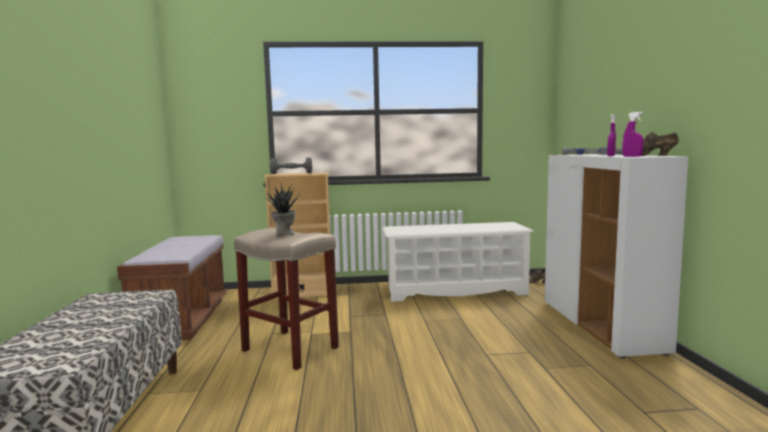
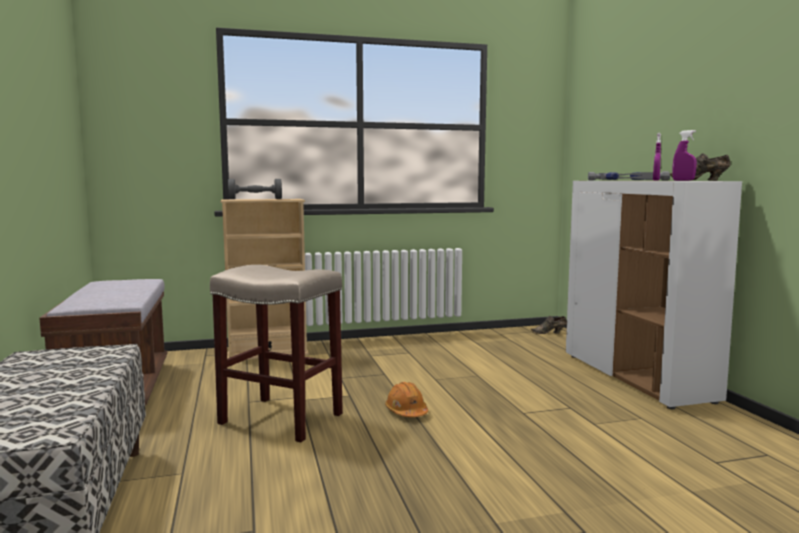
camera: 10 degrees left, 0 degrees up
(284, 234) = (277, 271): potted plant -> none
(389, 348) = (406, 412): none -> orange hard hat
(455, 291) = (457, 345): white shoe rack -> none

